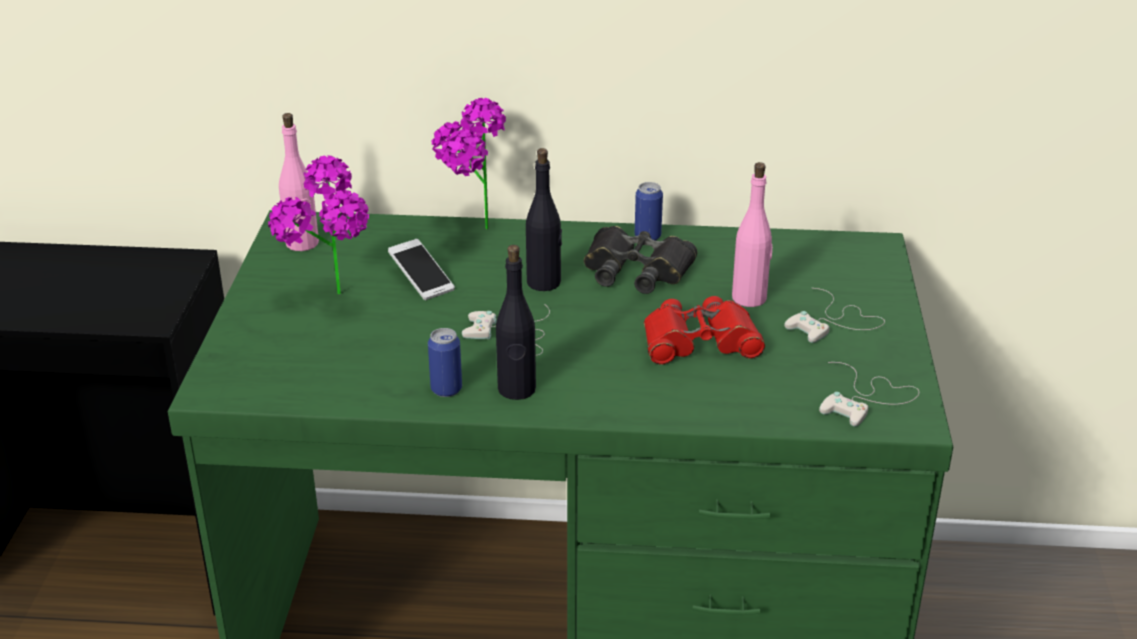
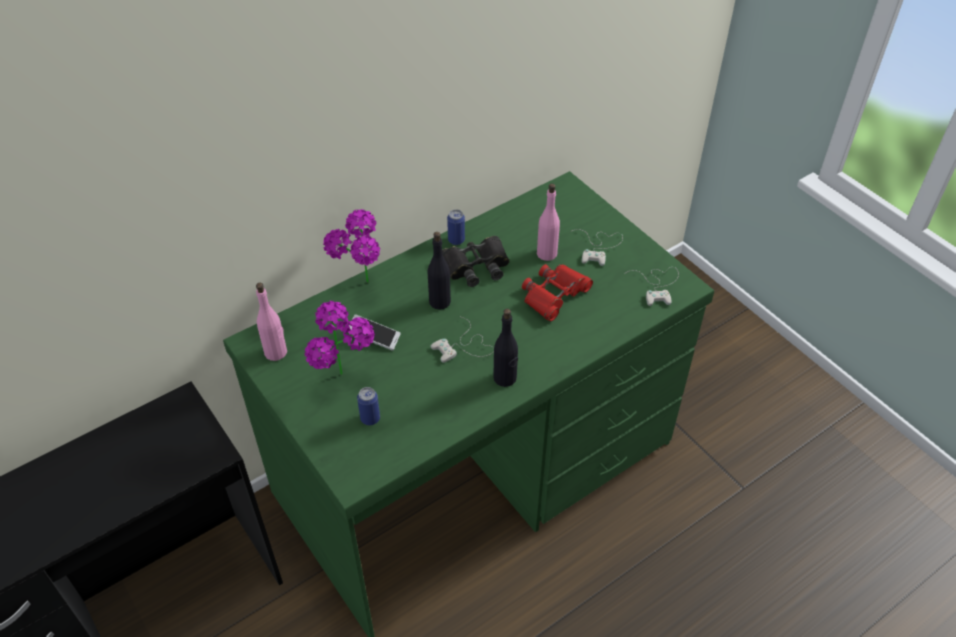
camera: 40 degrees left, 15 degrees up
(446, 389) = (472, 400): can -> can (370, 418)

